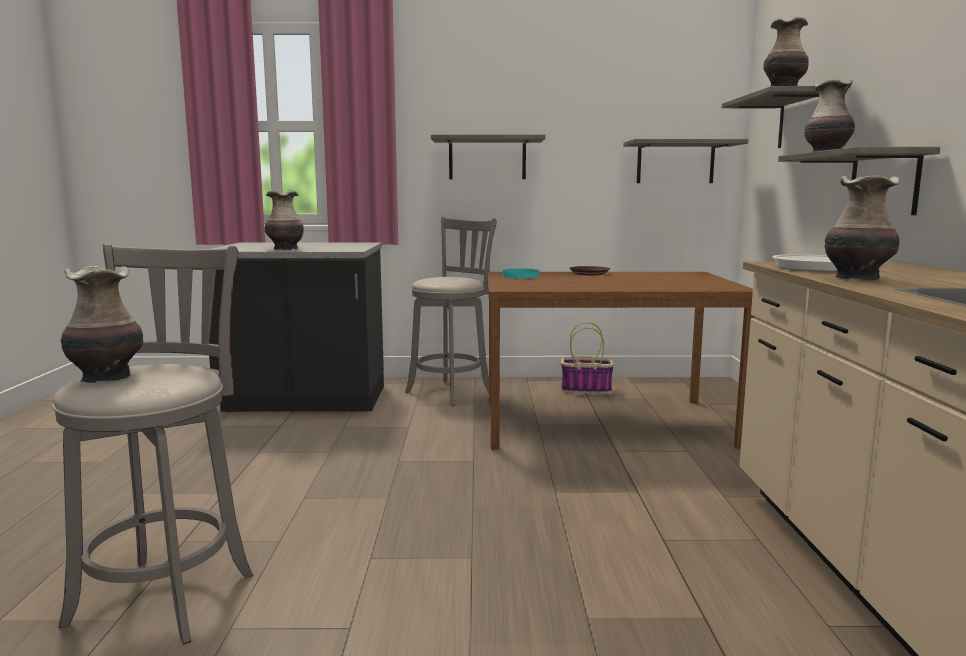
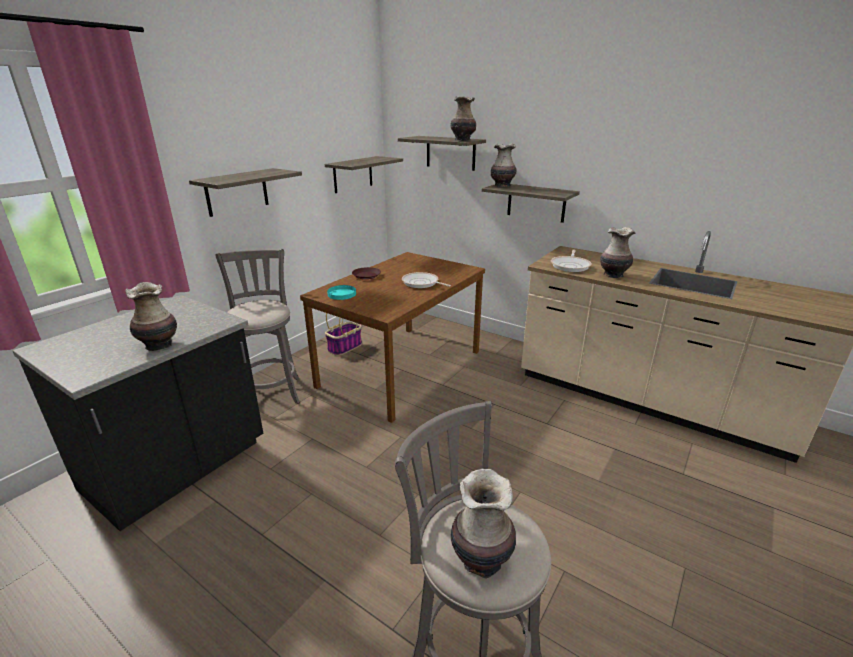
camera: 55 degrees left, 15 degrees up
(625, 284) = (421, 283): none -> frying pan

